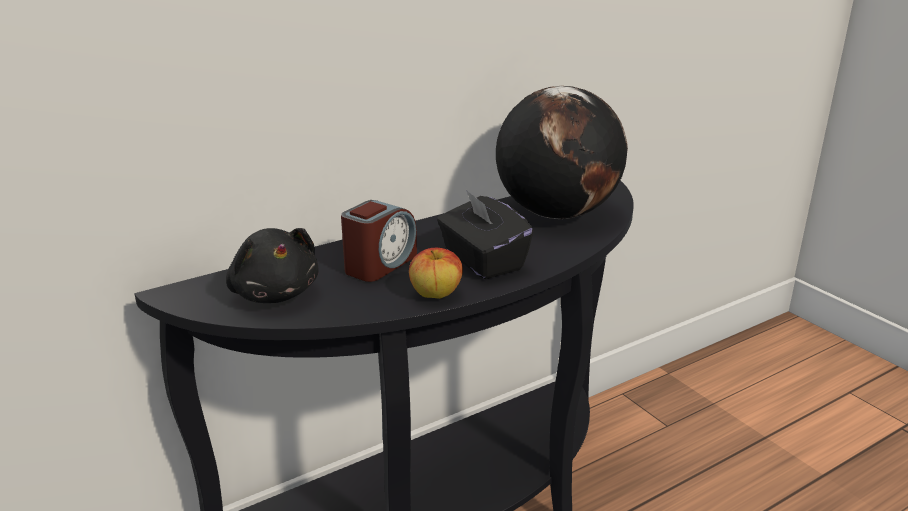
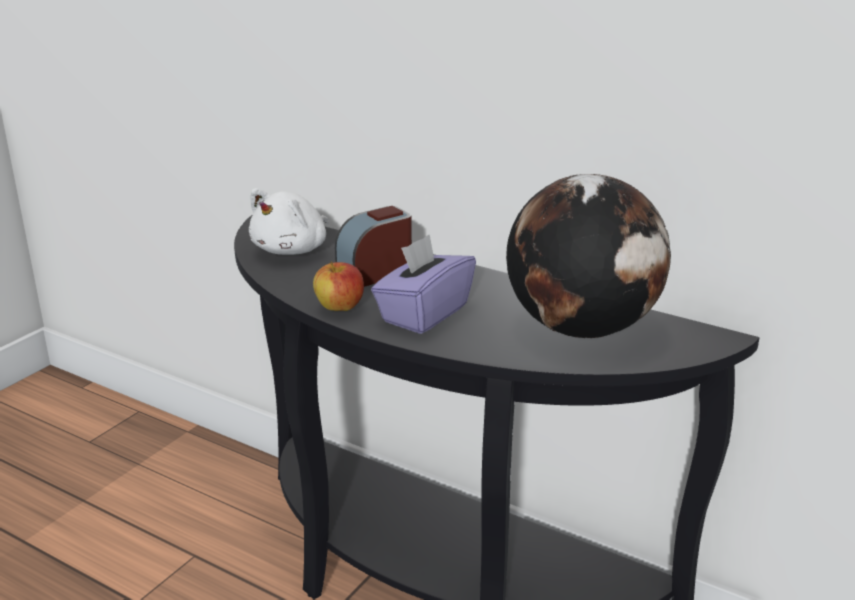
camera: 65 degrees right, 0 degrees up
(274, 293) = (292, 250): black plush toy -> white plush toy
(380, 264) = (375, 273): alarm clock -> alarm clock turned 135 degrees clockwise
(482, 261) = (423, 313): black tissue box -> purple tissue box

